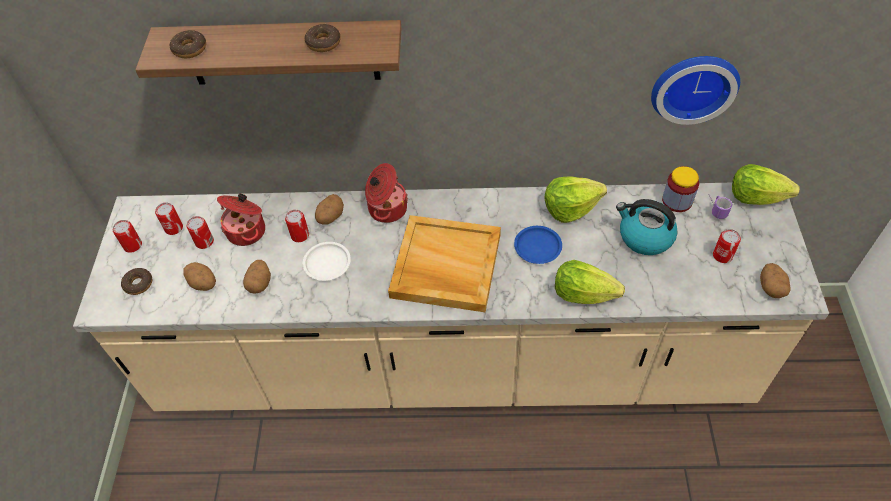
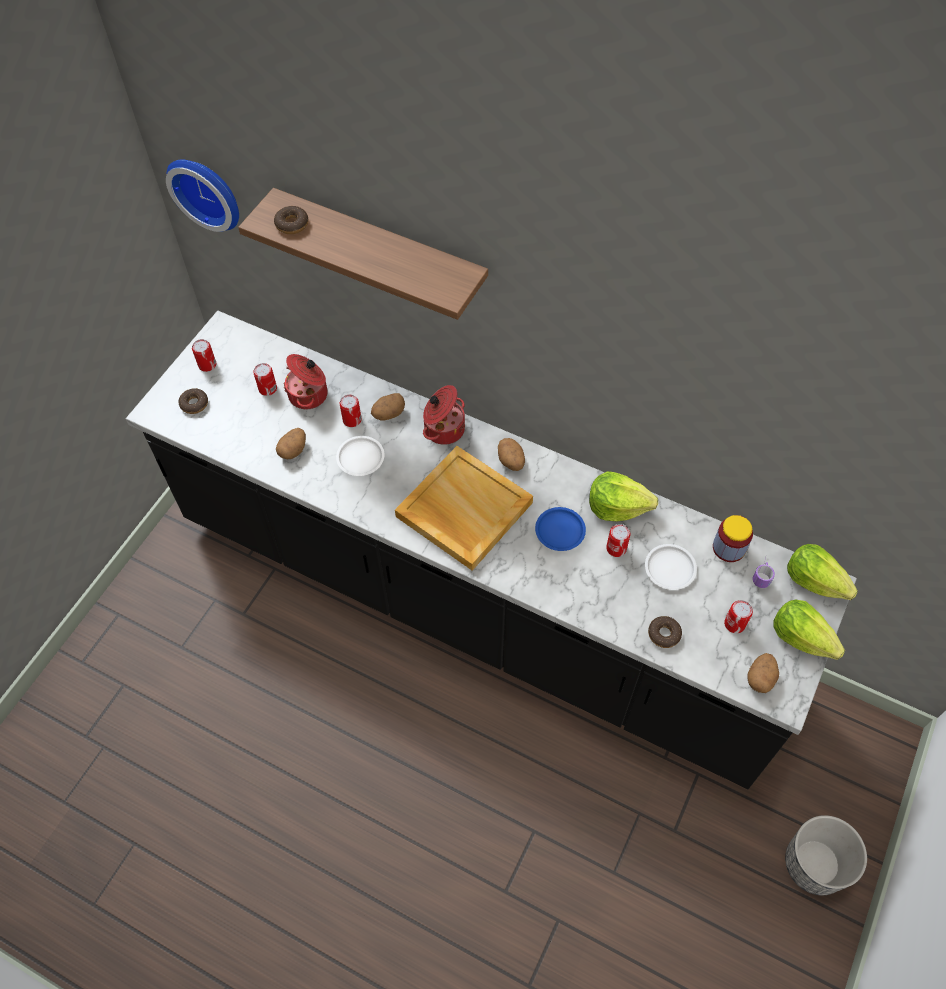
camera: 25 degrees right, 5 degrees up
(174, 228) = (249, 363): can -> can (616, 548)
(203, 284) = (247, 428): potato -> potato (511, 461)
(323, 43) = (406, 265): donut -> donut (664, 634)
(452, 364) = (474, 603): beige counter -> black counter
(583, 294) = (572, 596): lettuce -> lettuce (801, 637)
(644, 237) = (670, 569): kettle -> white plate
(693, 85) = (767, 442): wall clock -> wall clock (207, 190)
(834, 437) = (814, 865): none -> planter

